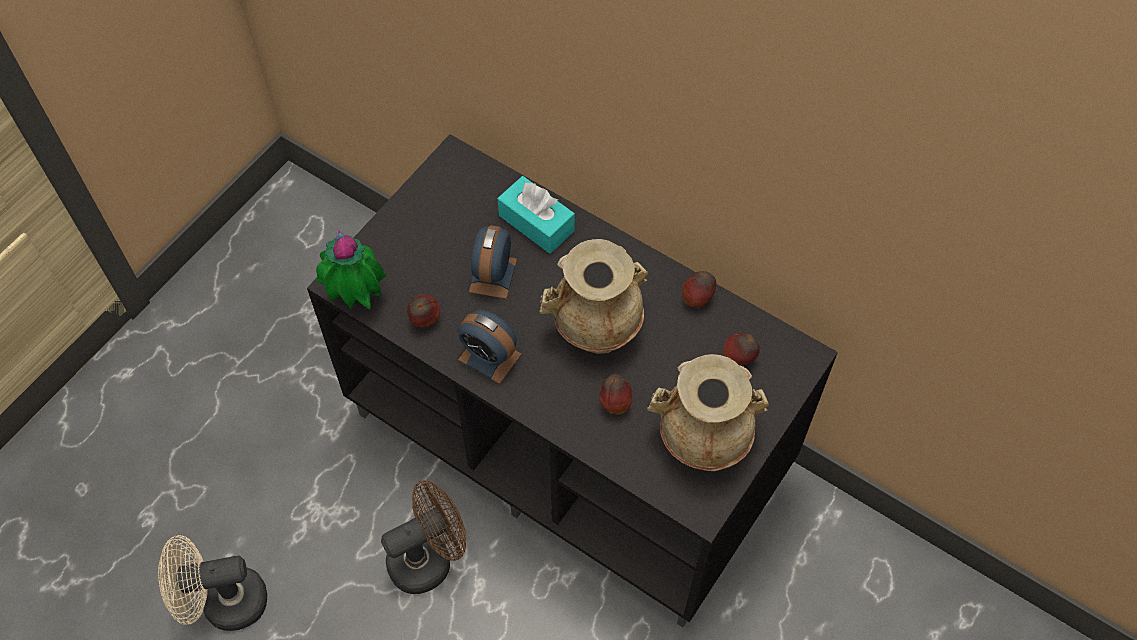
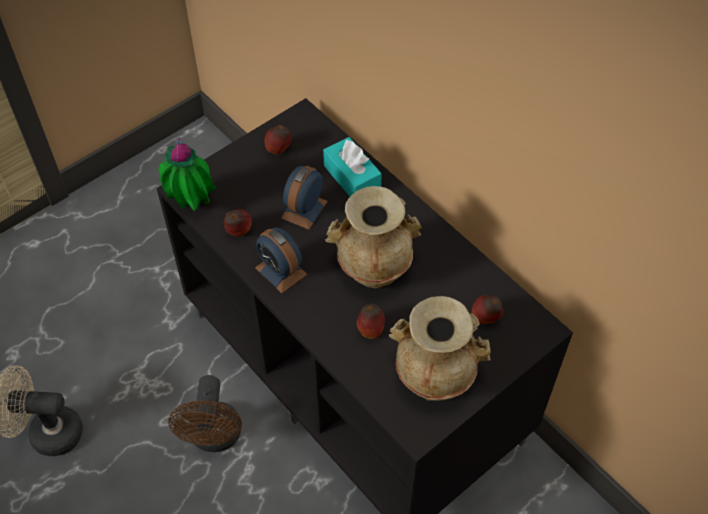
camera: 15 degrees right, 5 degrees down
(429, 558) = (215, 438): brown fan -> brown fan turned 105 degrees clockwise
(697, 299) = (465, 264): apple -> apple (279, 150)

